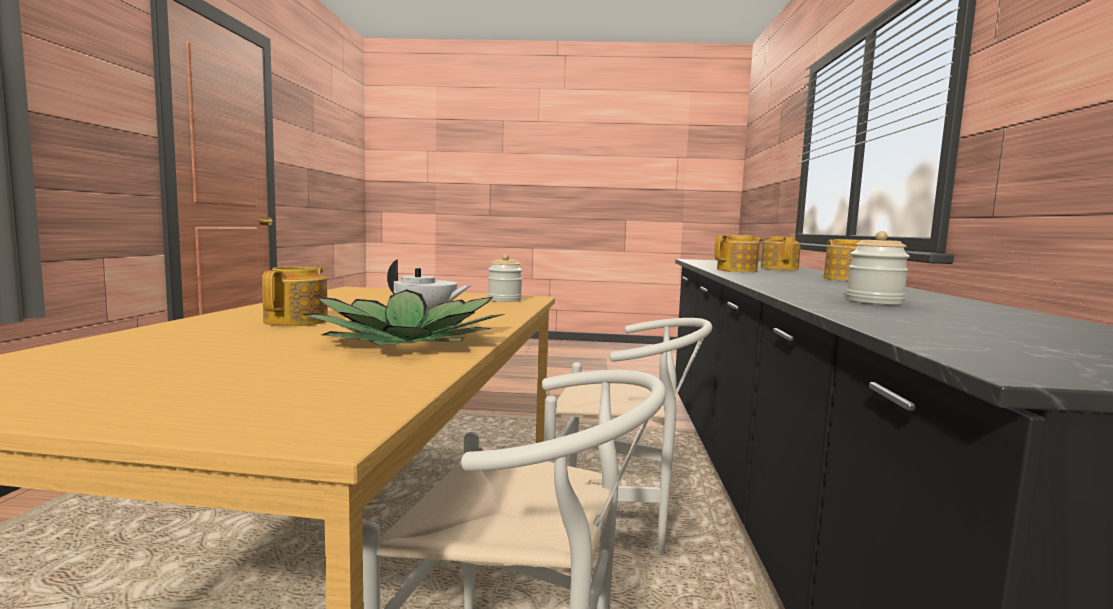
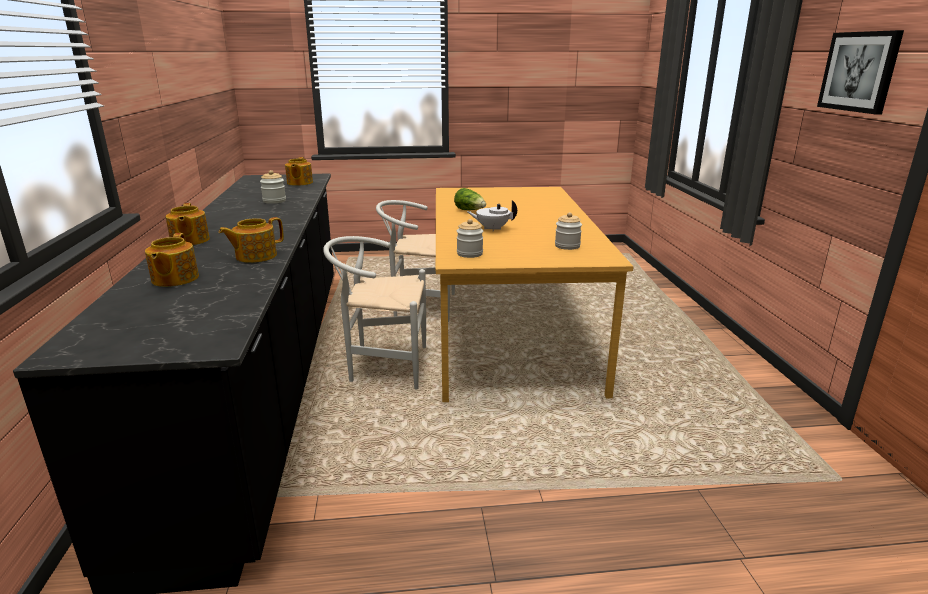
camera: 170 degrees right, 15 degrees up
(82, 72) = (859, 71): none -> picture
(297, 321) = (536, 217): teapot -> teapot (299, 183)
(367, 296) = (567, 246): none -> jar
(407, 341) = (470, 211): potted plant -> lettuce

